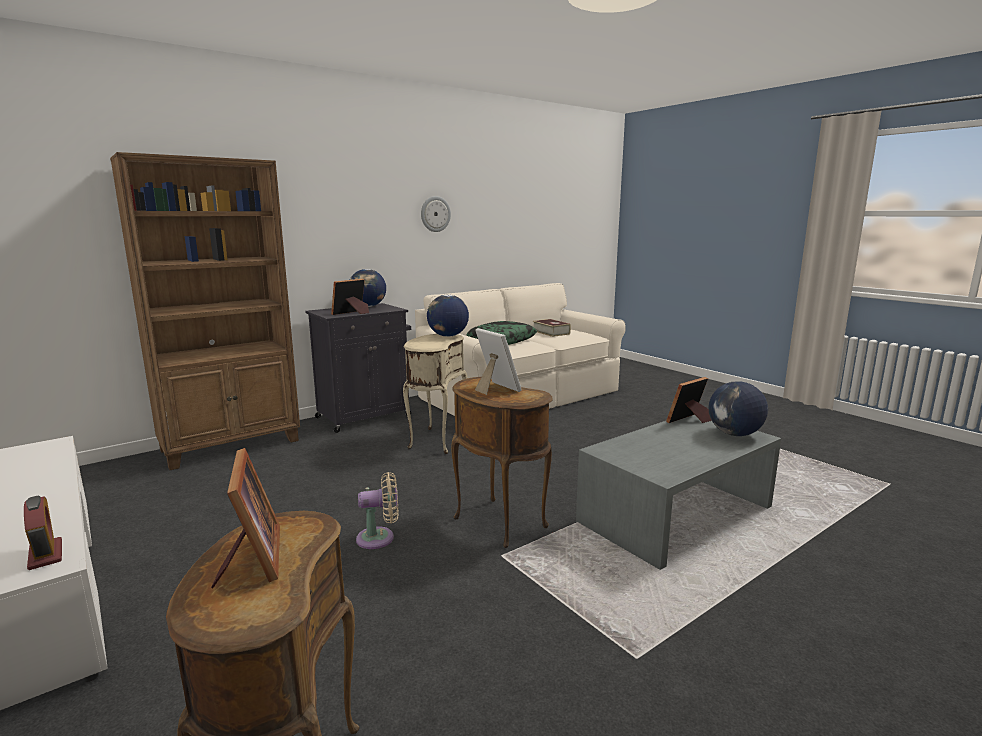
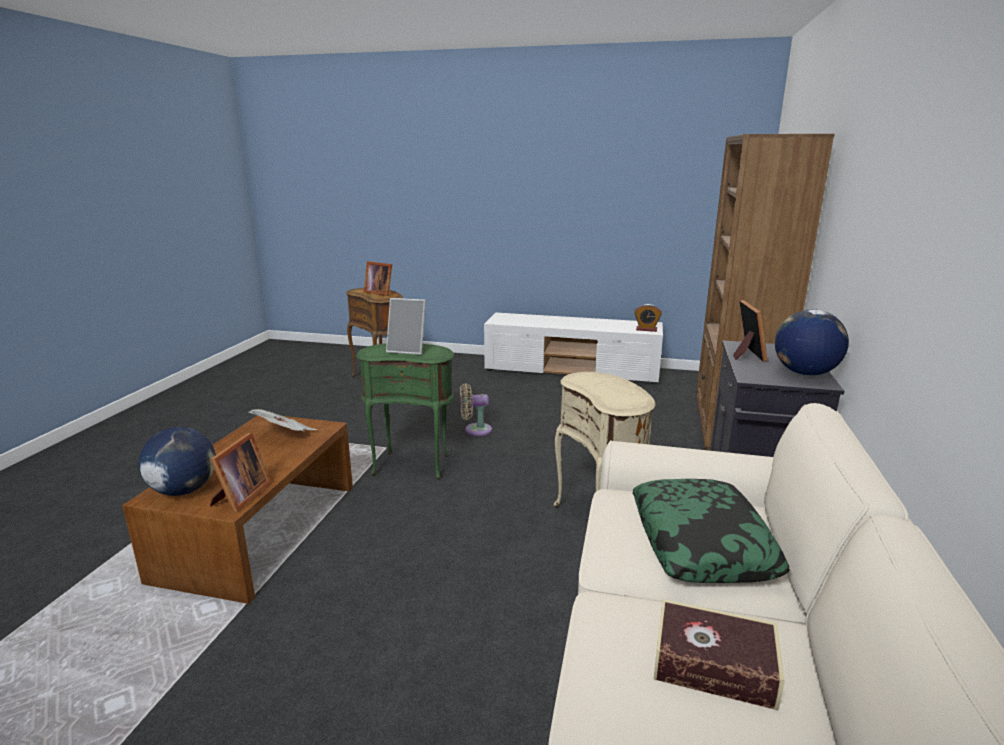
camera: 140 degrees right, 5 degrees up
(45, 555) = (507, 321): alarm clock -> alarm clock (646, 329)
(379, 538) = (475, 430): beige fan -> beige fan turned 45 degrees clockwise
(435, 214) = (947, 237): wall clock -> none
(447, 336) = (618, 402): globe -> none
(497, 524) = (412, 464): brown side table -> green side table
(644, 453) = (285, 435): none -> newspaper
(676, 514) = (259, 530): grey coffee table -> brown coffee table

